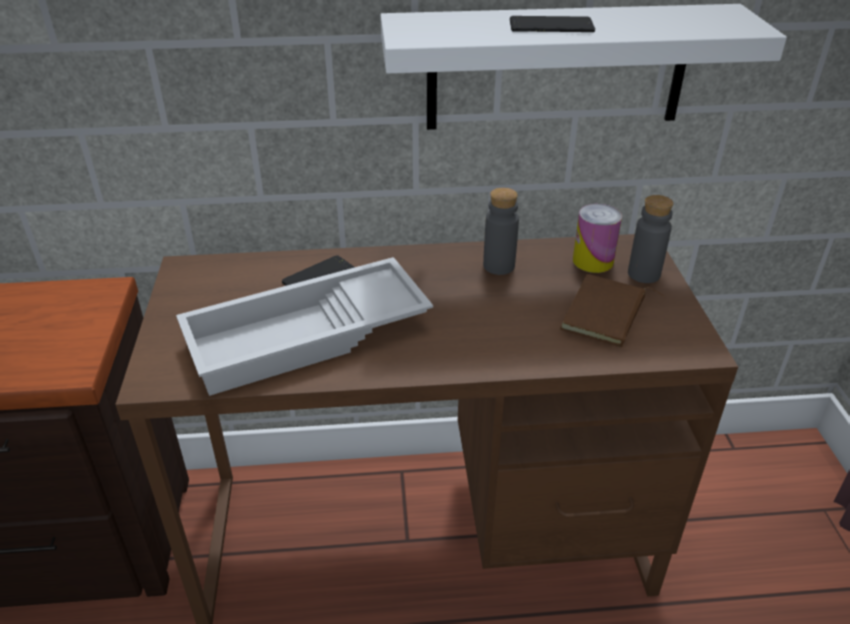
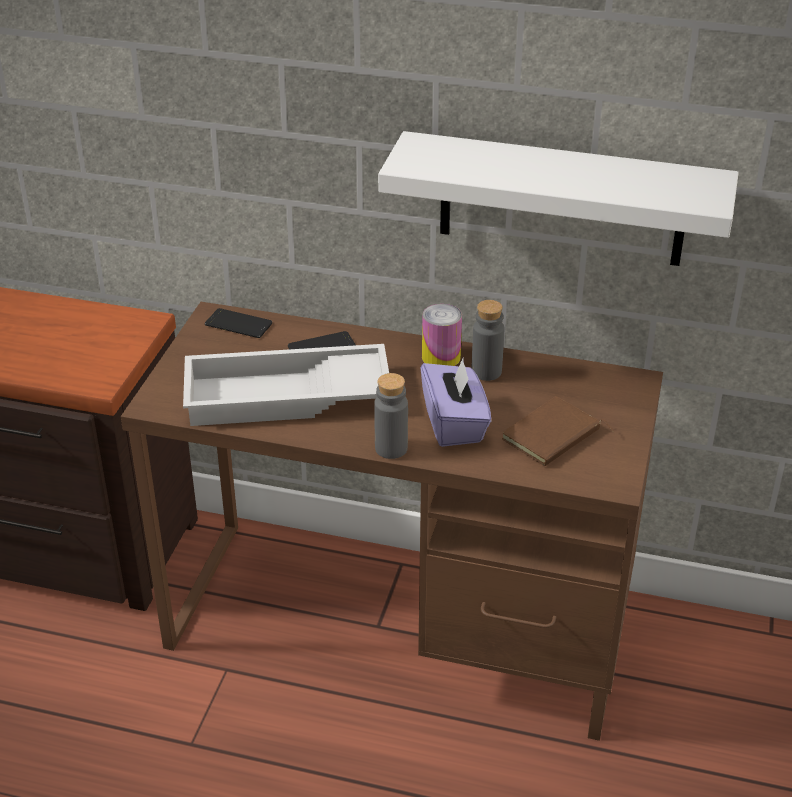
camera: 20 degrees right, 0 degrees up
(502, 324) = (454, 424): none -> purple tissue box
(551, 26) = (533, 171): phone -> phone (238, 324)
(593, 261) = (578, 386): can -> can (441, 357)
(644, 274) = (617, 408): grey bottle -> grey bottle (391, 448)

